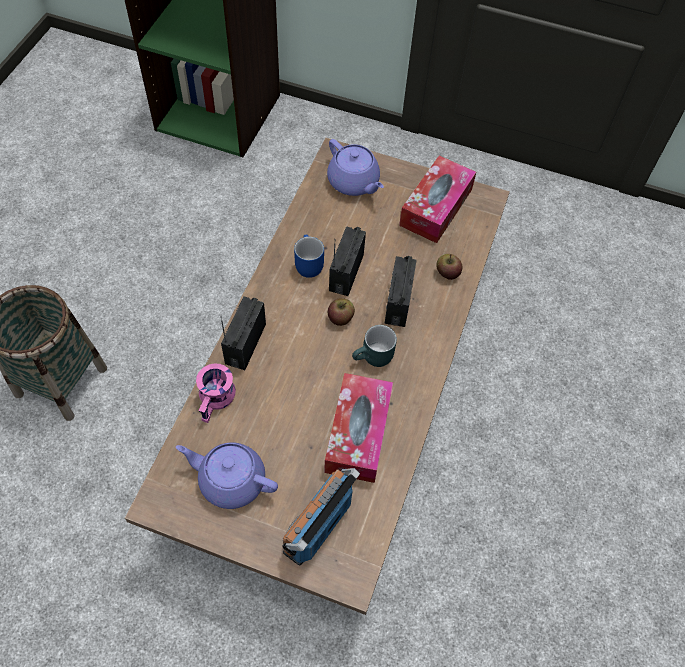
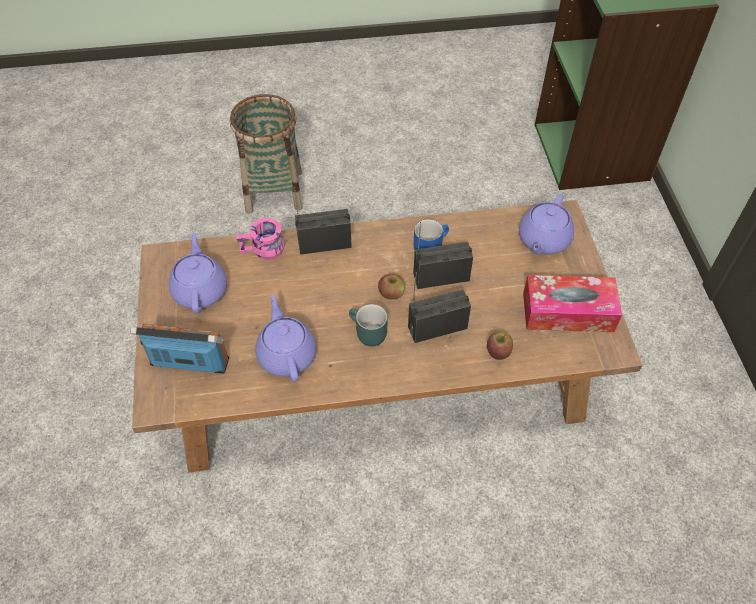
camera: 65 degrees right, 5 degrees down
(358, 433) = (287, 354): tissue box -> purple teapot

